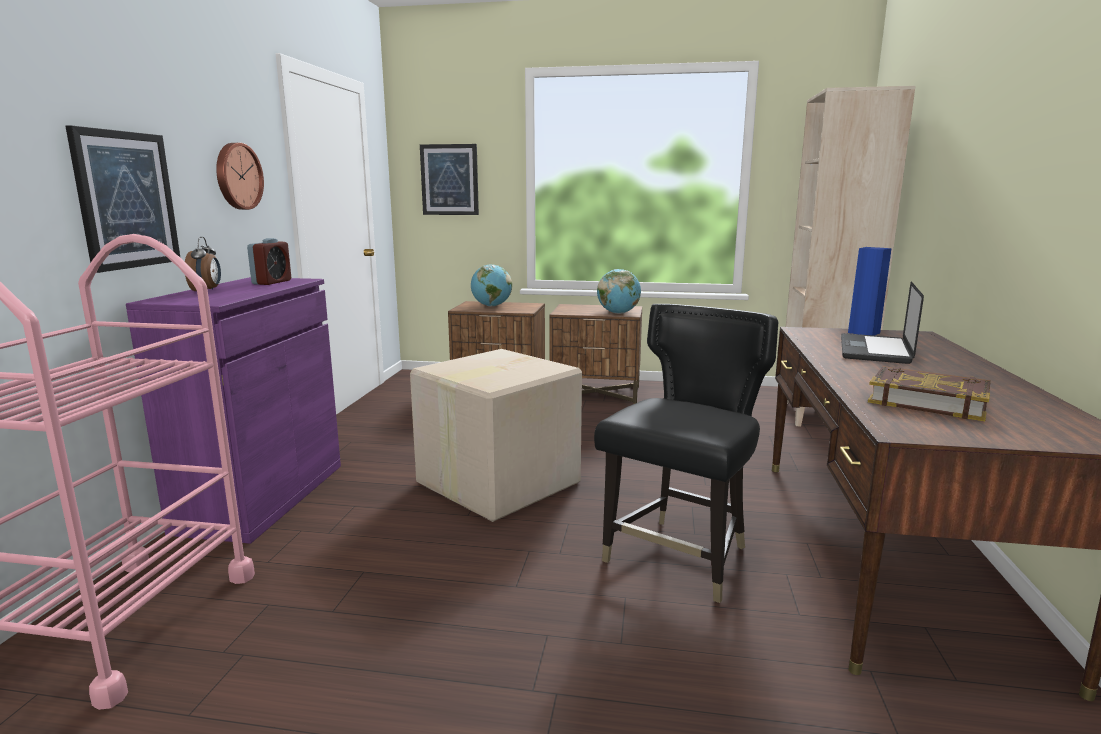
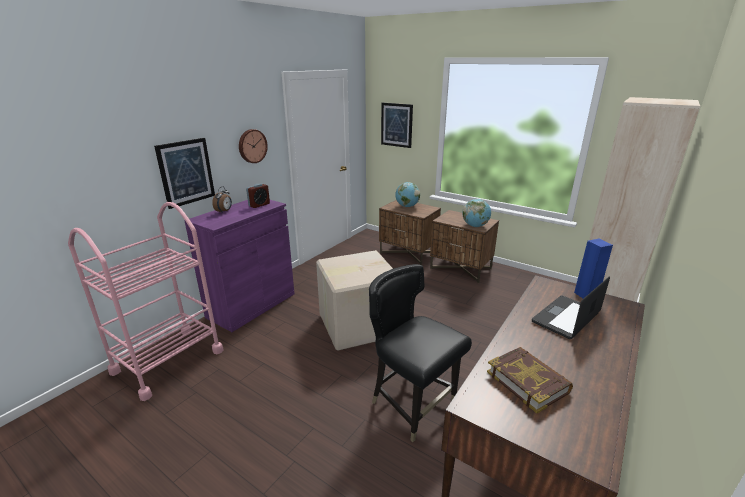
camera: 25 degrees right, 10 degrees up
(680, 557) = (412, 404): black chair -> black chair turned 105 degrees counterclockwise

